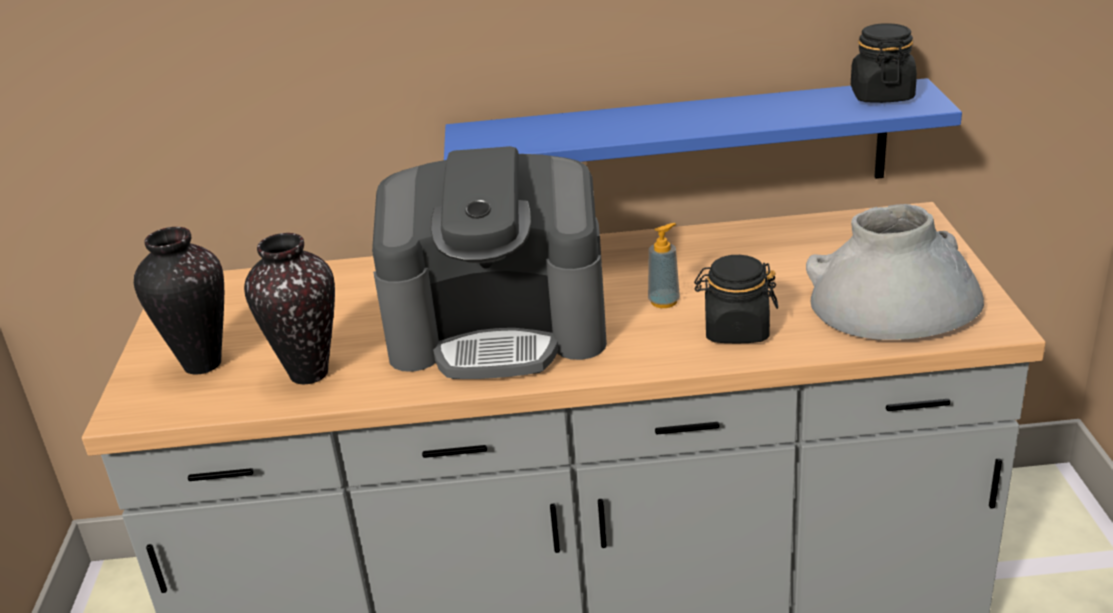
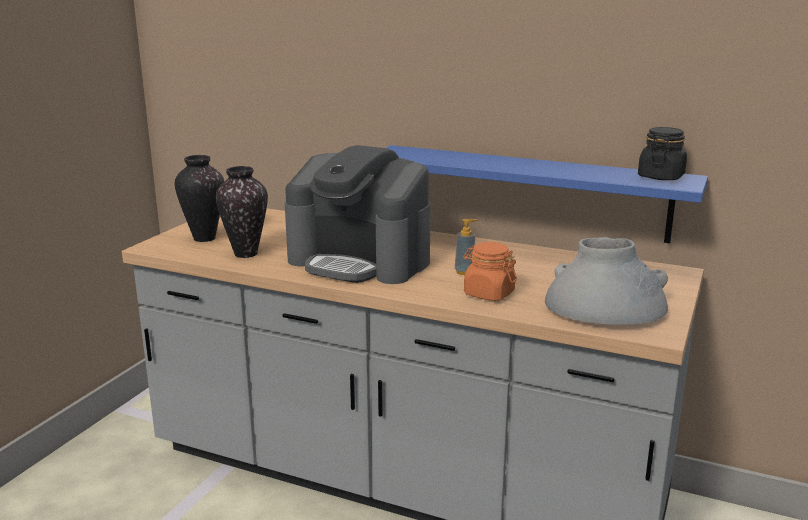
camera: 25 degrees right, 10 degrees down
(736, 330) = (488, 294): black jar -> orange jar

